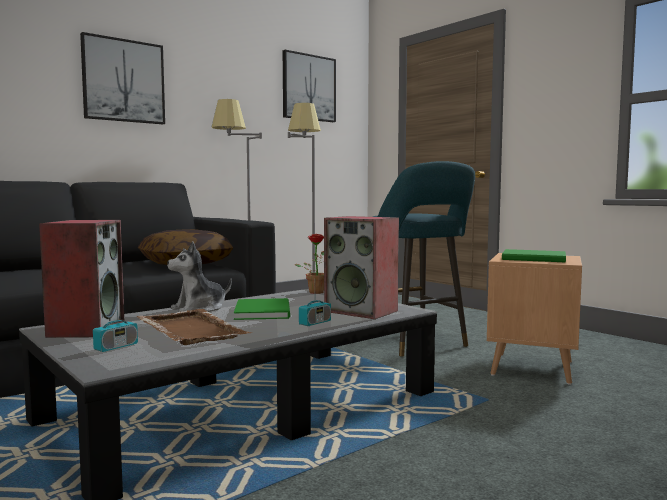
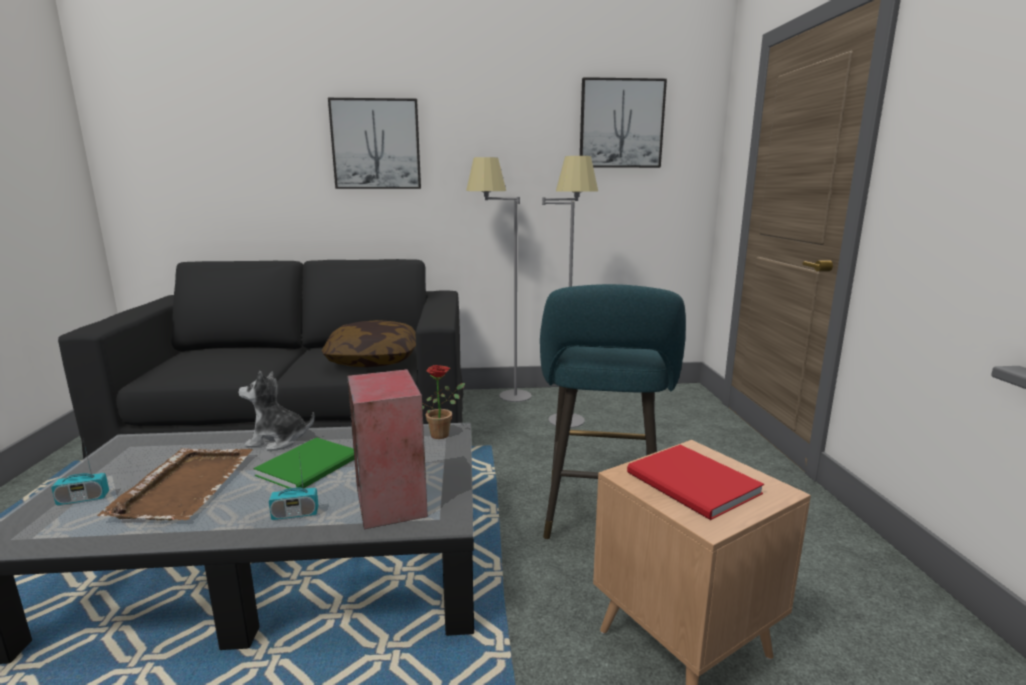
camera: 35 degrees right, 10 degrees up
(86, 328) = (141, 451): speaker -> none
(536, 258) = (693, 485): green book -> red book

